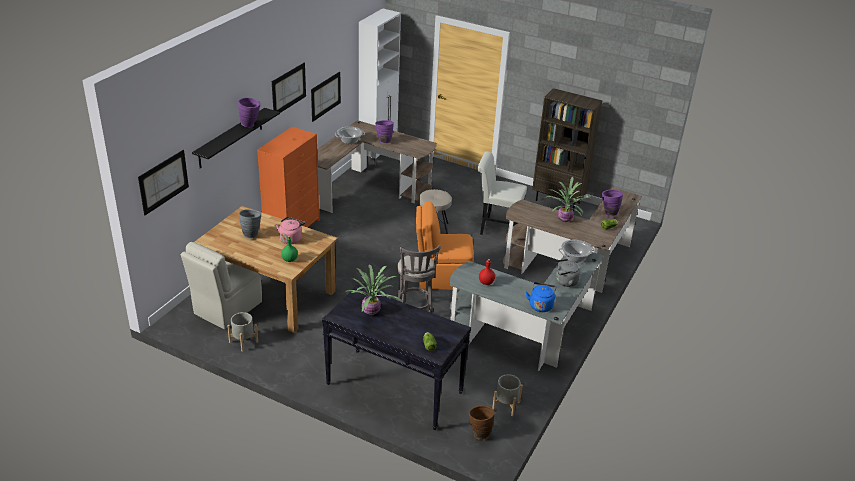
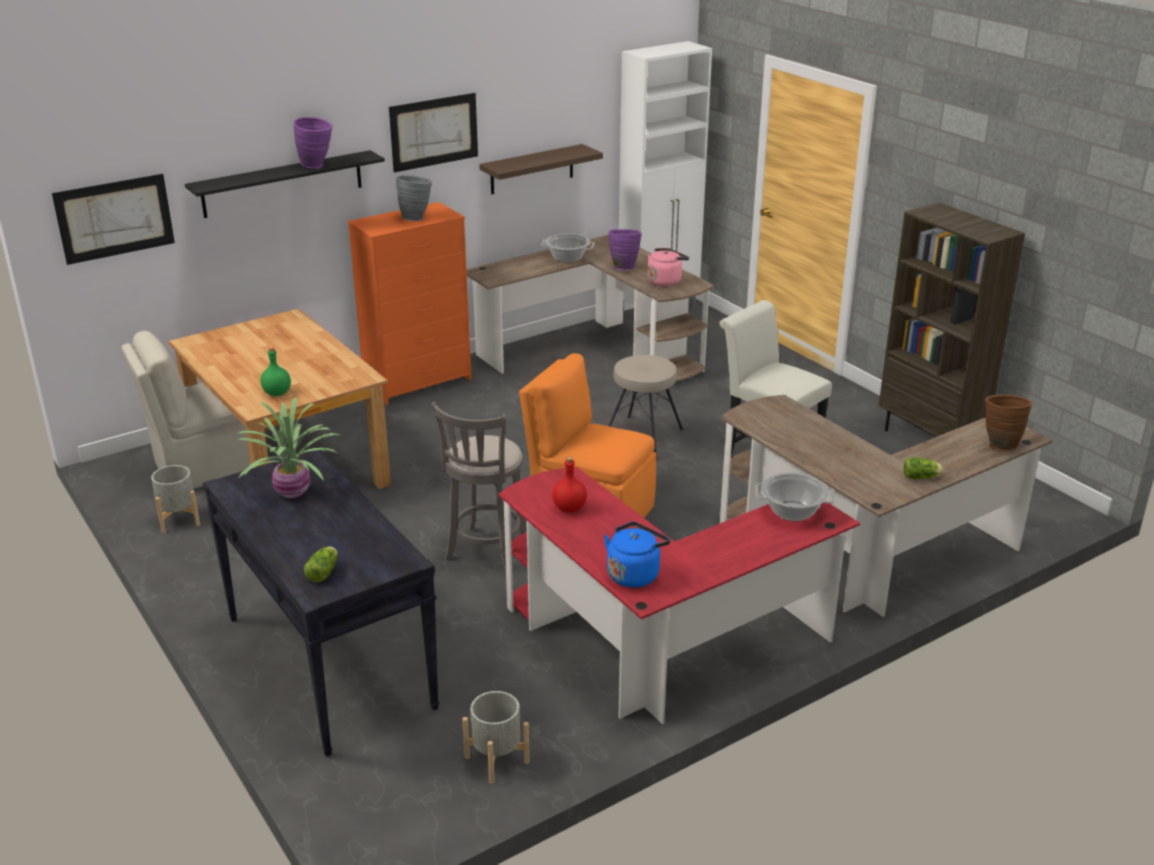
camera: 30 degrees right, 5 degrees down
(251, 234) = (264, 347): grey vase -> grey vase (416, 218)
(291, 239) = (314, 366): pink kettle -> pink kettle (665, 281)
(325, 96) = (532, 169): picture -> shelf
(479, 433) = (398, 791): brown vase -> brown vase (999, 445)
(526, 334) = (656, 646): grey desk -> red desk
(565, 219) = (840, 444): potted plant -> none
(565, 282) = (728, 547): grey kettle -> none
(608, 213) = (945, 453): purple vase -> none

